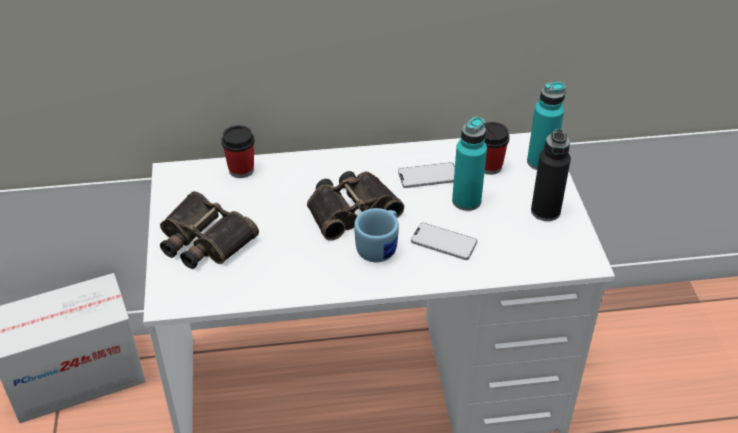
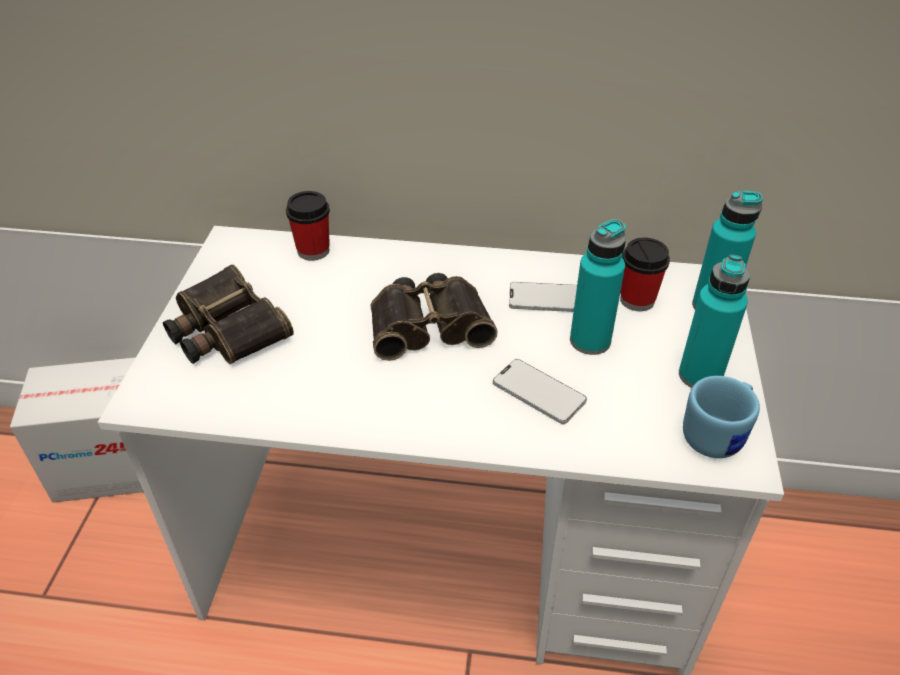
camera: 15 degrees right, 0 degrees up
(380, 247) = (448, 382): blue mug -> blue mug (718, 434)
(545, 211) = (700, 376): black bottle -> turquoise bottle

